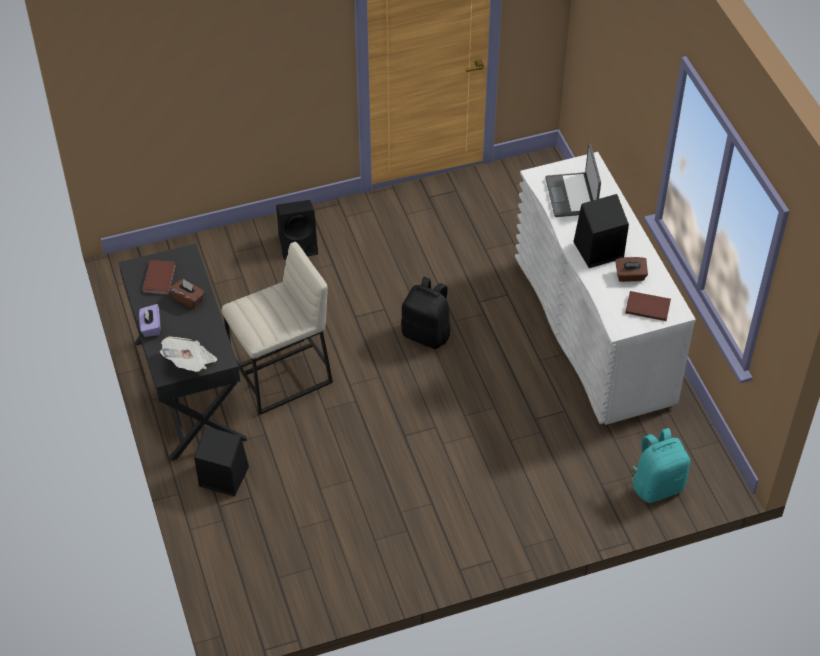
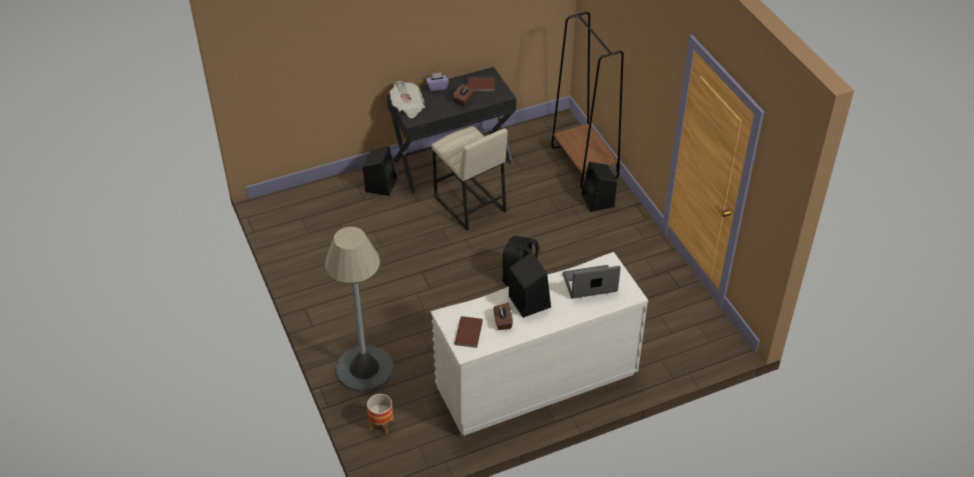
camera: 85 degrees right, 5 degrees down
(225, 250) = (584, 164): none -> clothes rack
(569, 502) = (364, 369): none -> grey floor lamp
(657, 485) = (381, 424): turquoise backpack -> planter

